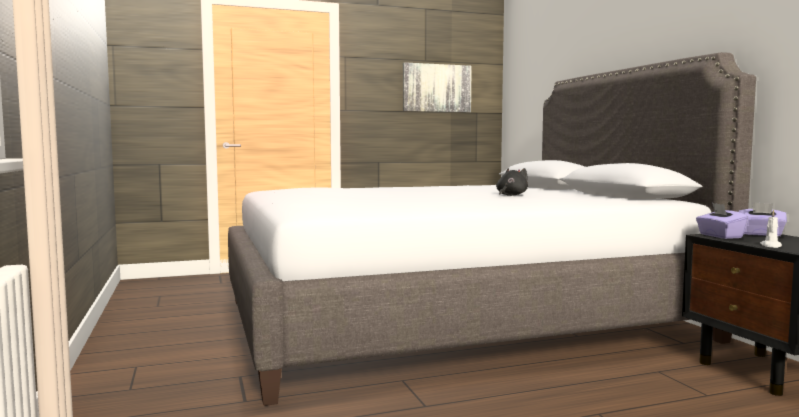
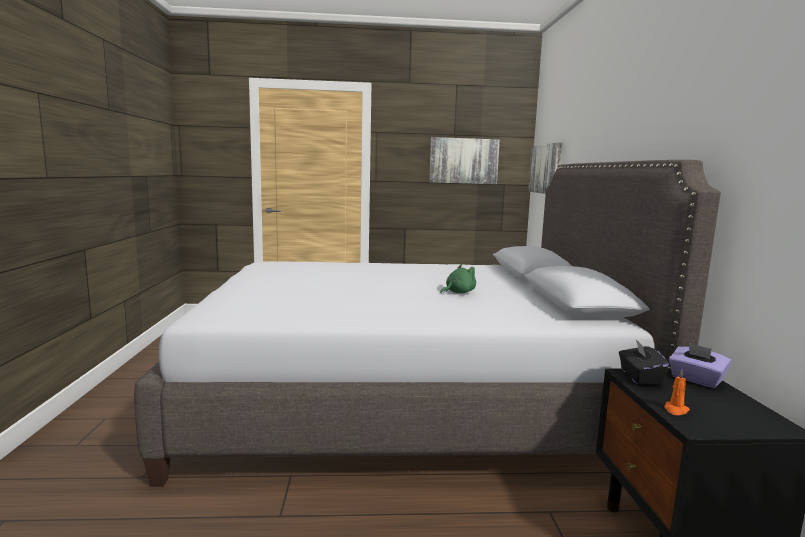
camera: 15 degrees right, 5 degrees up
(510, 195) = (458, 292): black plush toy -> green plush toy
(525, 92) = (546, 169): none -> picture
(720, 236) = (639, 378): purple tissue box -> black tissue box
(771, 246) = (675, 410): white candle -> orange candle

